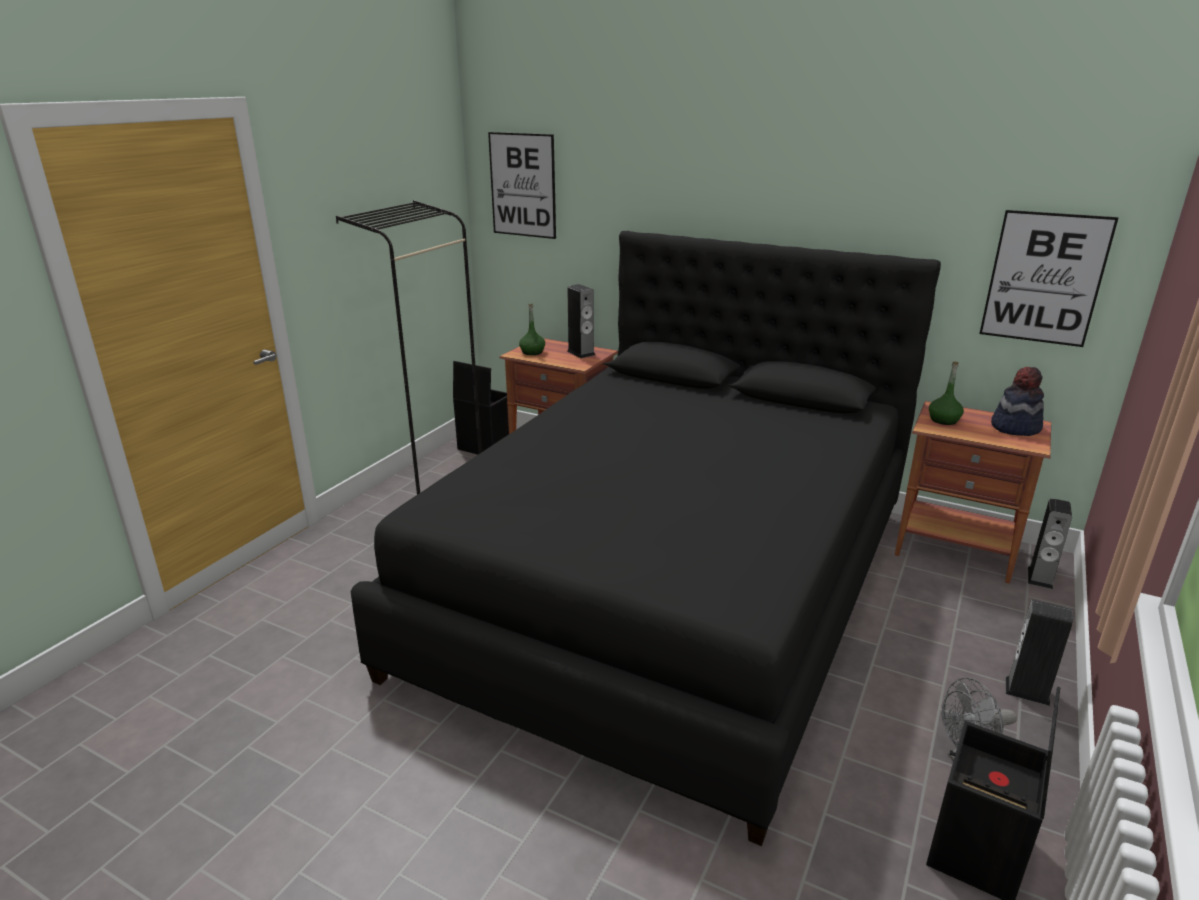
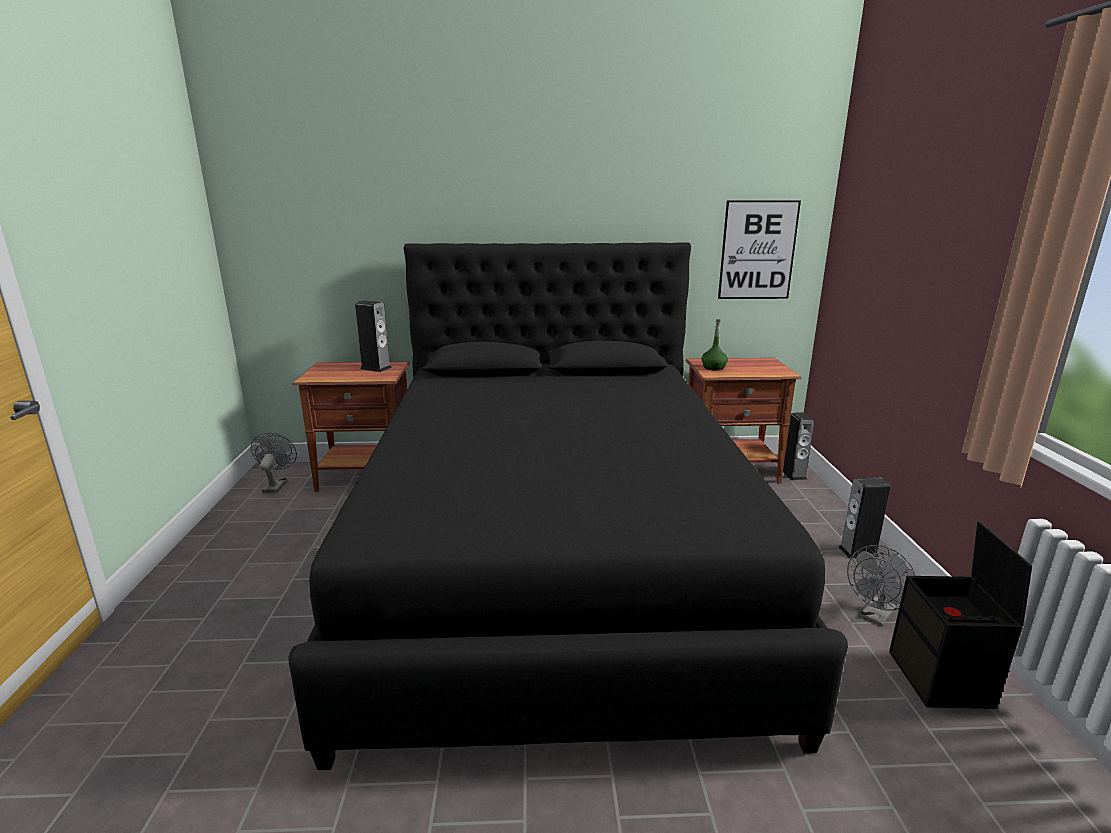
camera: 30 degrees left, 5 degrees down
(431, 476) = (233, 527): black clothes rack -> none
(485, 447) = (276, 485): black storage box -> grey fan
(523, 185) = (282, 208): picture -> none
(532, 352) = (325, 374): green bottle -> none
(1014, 427) = (760, 364): hat -> none

